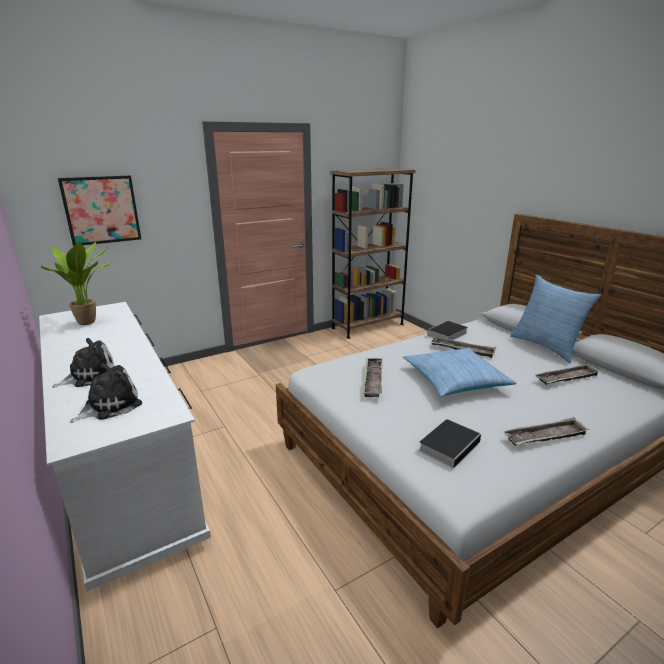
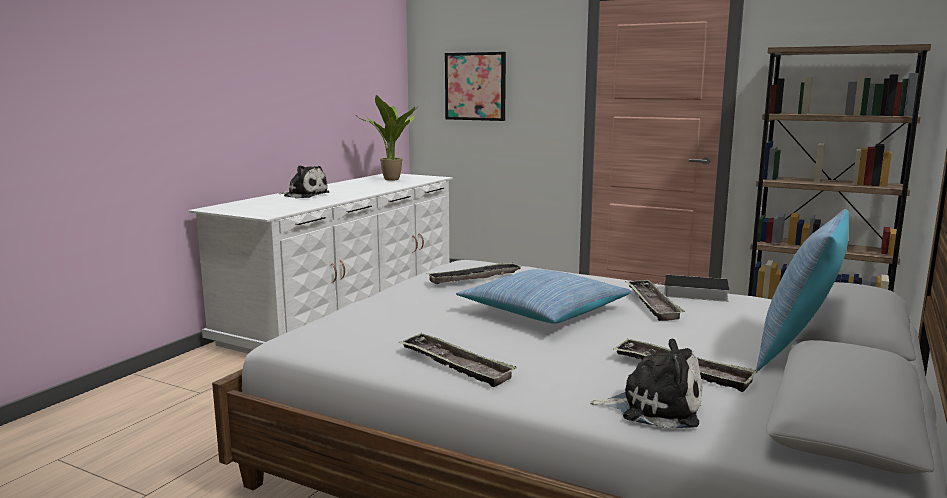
camera: 60 degrees right, 10 degrees down
(109, 405) = (267, 204): plush toy -> plush toy (654, 407)
(450, 445) = (375, 323): book -> none

